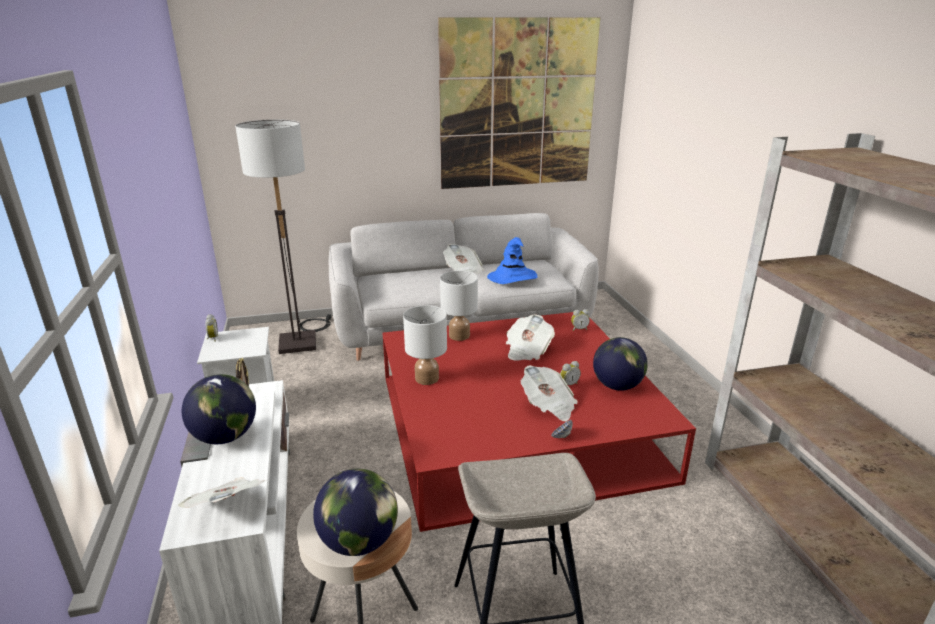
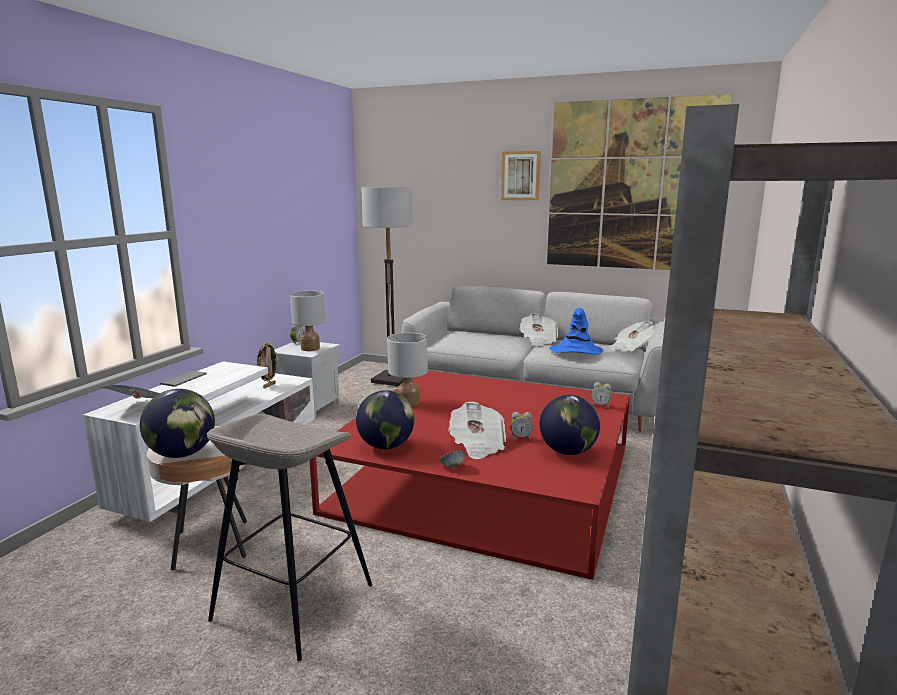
camera: 35 degrees right, 10 degrees down
(225, 437) = (199, 379): globe -> globe (386, 446)
(406, 97) = (521, 176): none -> picture
(459, 336) = (479, 385): grey table lamp -> grey table lamp (310, 348)
(527, 350) = (523, 407): newspaper -> newspaper (631, 348)

